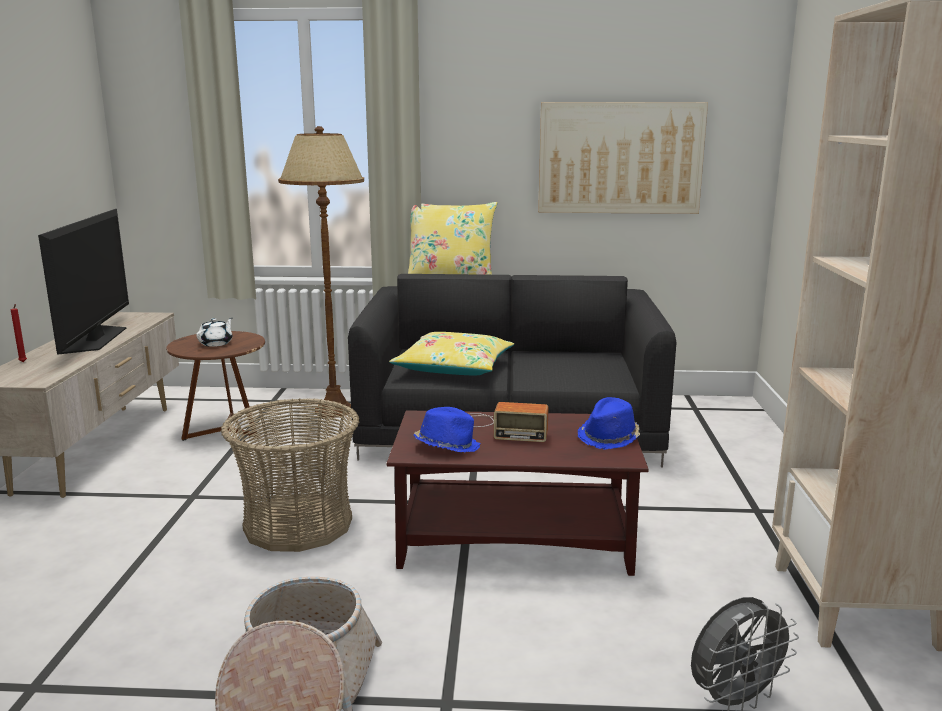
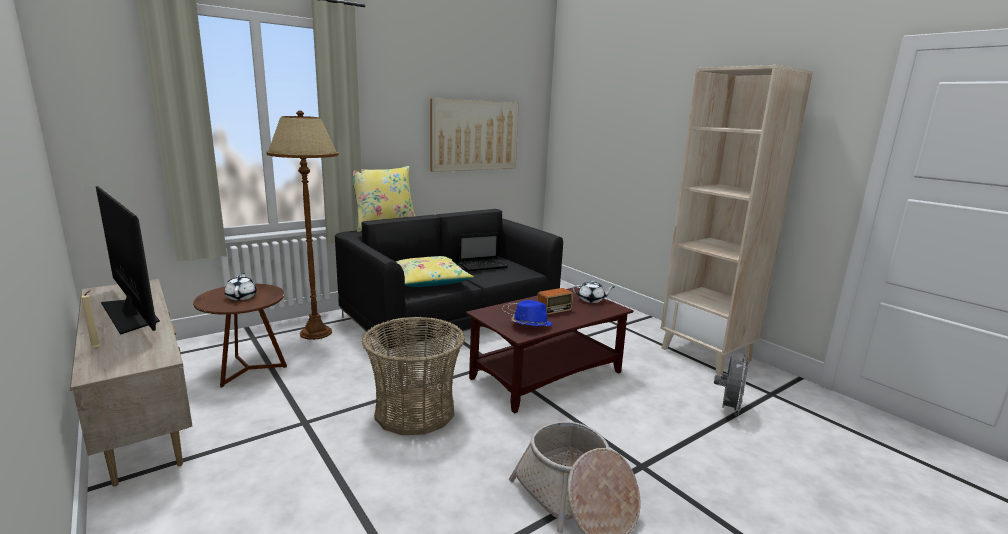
camera: 40 degrees left, 0 degrees up
(23, 362) = (97, 349): red candle -> beige candle
(561, 361) = (483, 266): none -> laptop
(609, 437) = (591, 300): blue hat -> white teapot

